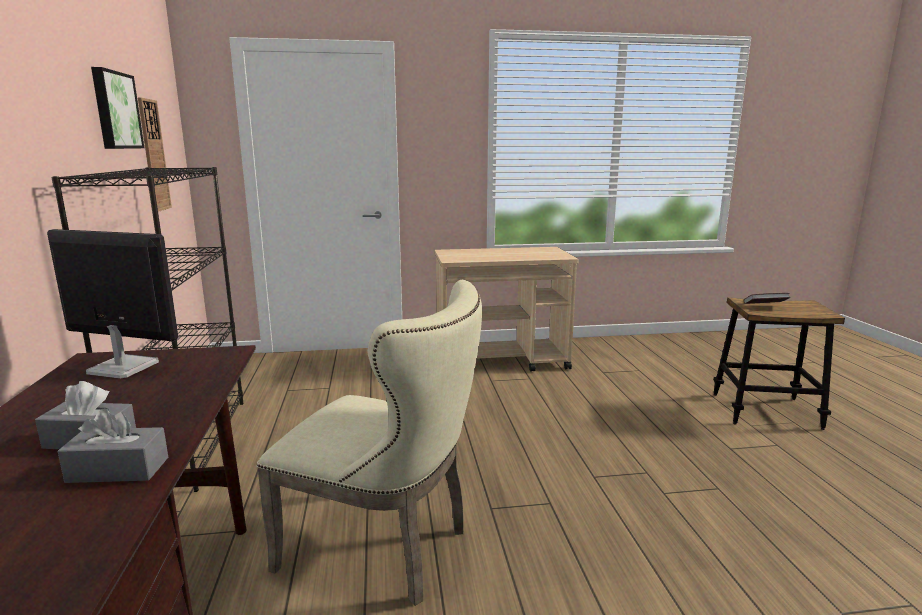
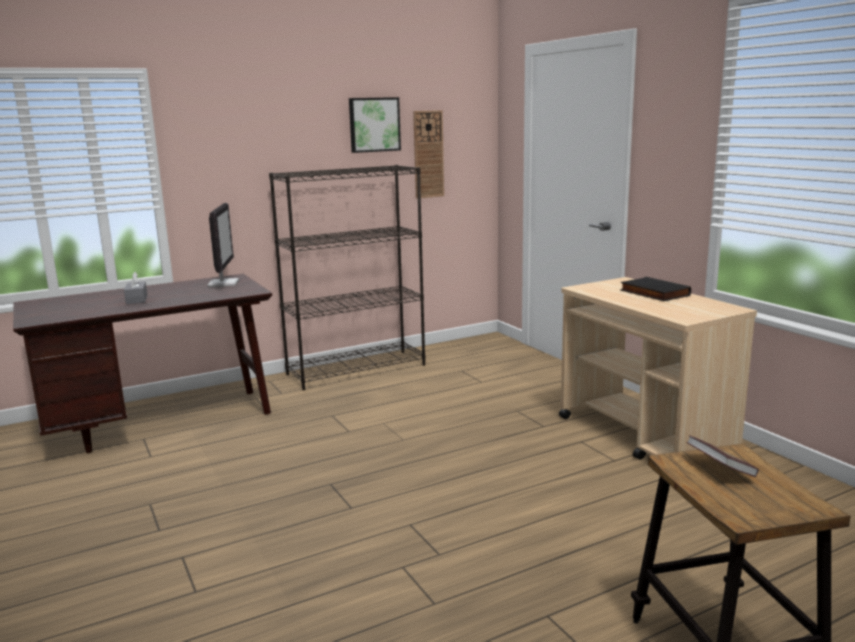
camera: 70 degrees right, 0 degrees up
(118, 470) = (109, 308): grey tissue box -> none
(387, 548) = (266, 457): beige chair -> none
(492, 252) = (653, 293): none -> black book

